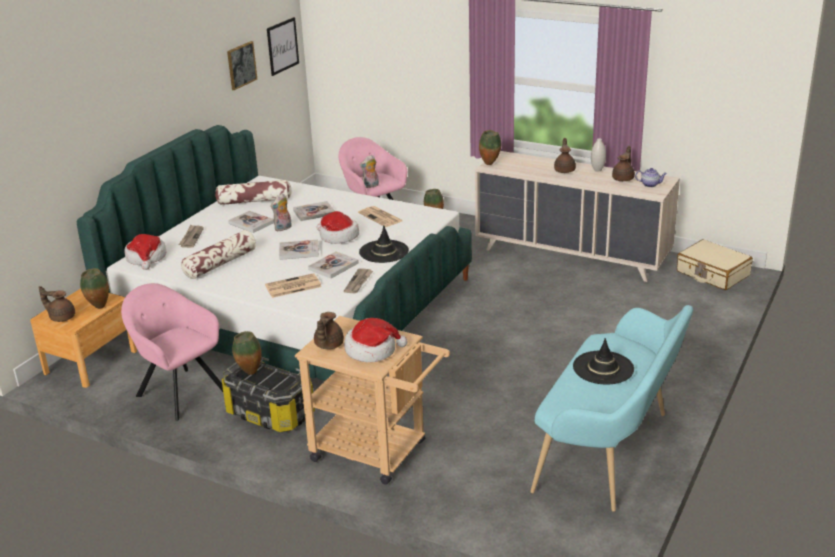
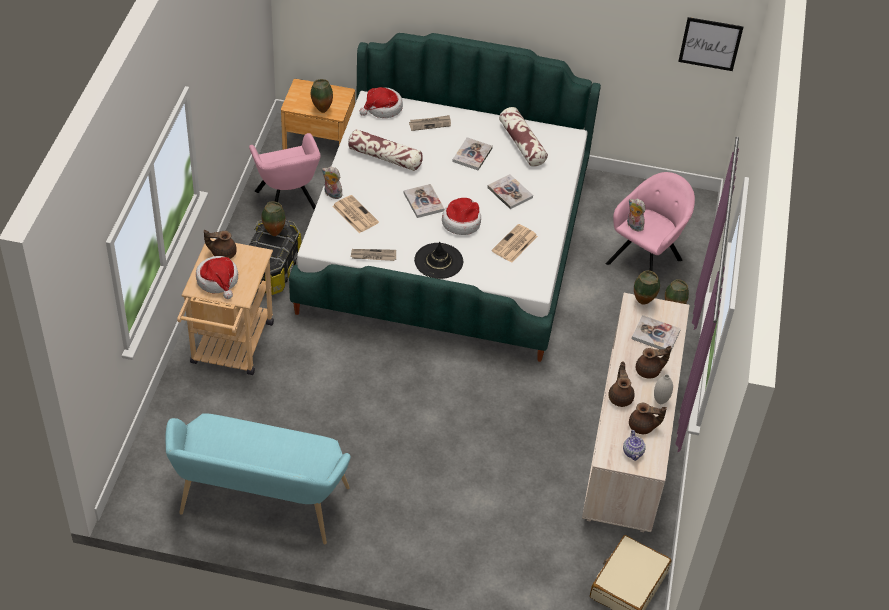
camera: 70 degrees right, 20 degrees up
(61, 317) = (302, 94): brown teapot -> brown teapot (620, 397)
(179, 392) = (288, 206): pink armchair -> pink armchair turned 135 degrees clockwise
(241, 65) = (630, 30): picture -> none
(283, 228) = (467, 179): plush toy -> plush toy (332, 194)
(333, 266) = (399, 232): book -> book (655, 335)
(603, 368) = (274, 451): black hat -> none

